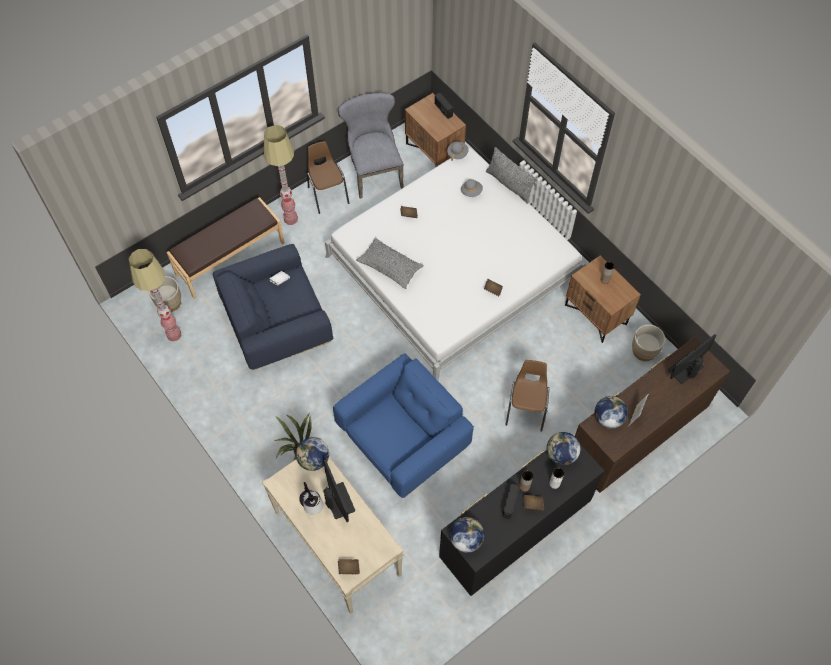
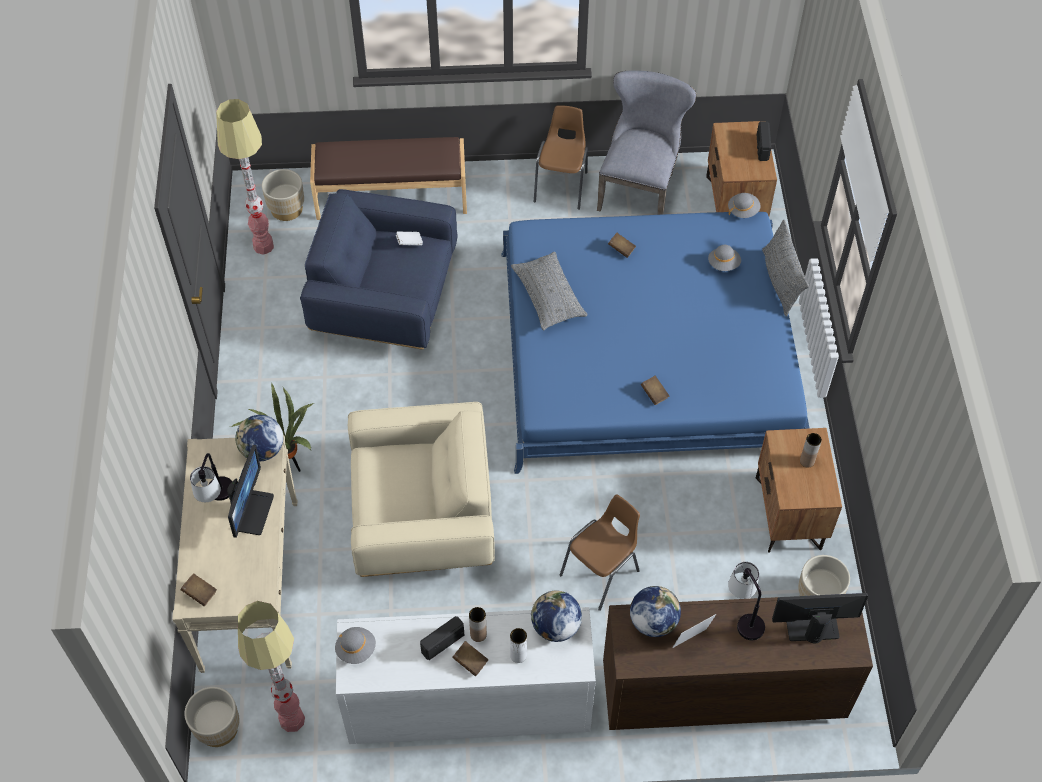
camera: 35 degrees right, 5 degrees down
(290, 219) = (495, 191): floor lamp -> floor lamp (292, 720)
(387, 639) = (218, 728): none -> beige planter
(403, 439) = (423, 514): blue armchair -> beige armchair
(453, 267) = (647, 352): white bed -> blue bed
(466, 539) = (356, 649): globe -> grey hat
(514, 530) = (467, 705): black dresser -> white dresser
(649, 386) = (743, 616): none -> table lamp

